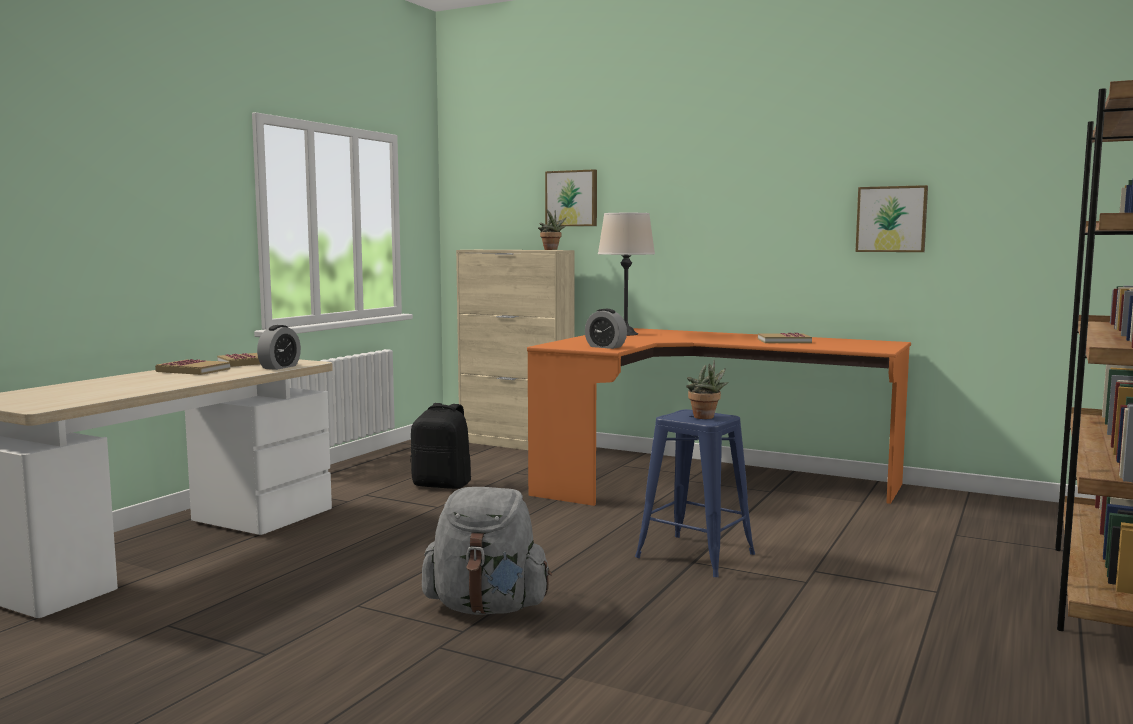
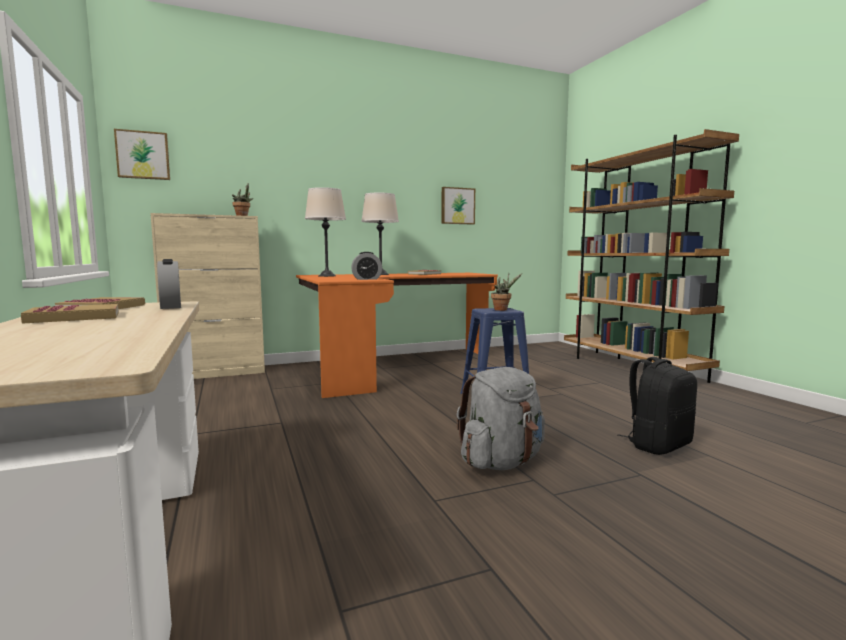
camera: 50 degrees left, 0 degrees up
(442, 485) = (240, 409): black backpack -> black backpack (657, 445)
(572, 198) = (248, 178): picture -> picture (143, 155)
(715, 336) = (381, 274): none -> beige table lamp

